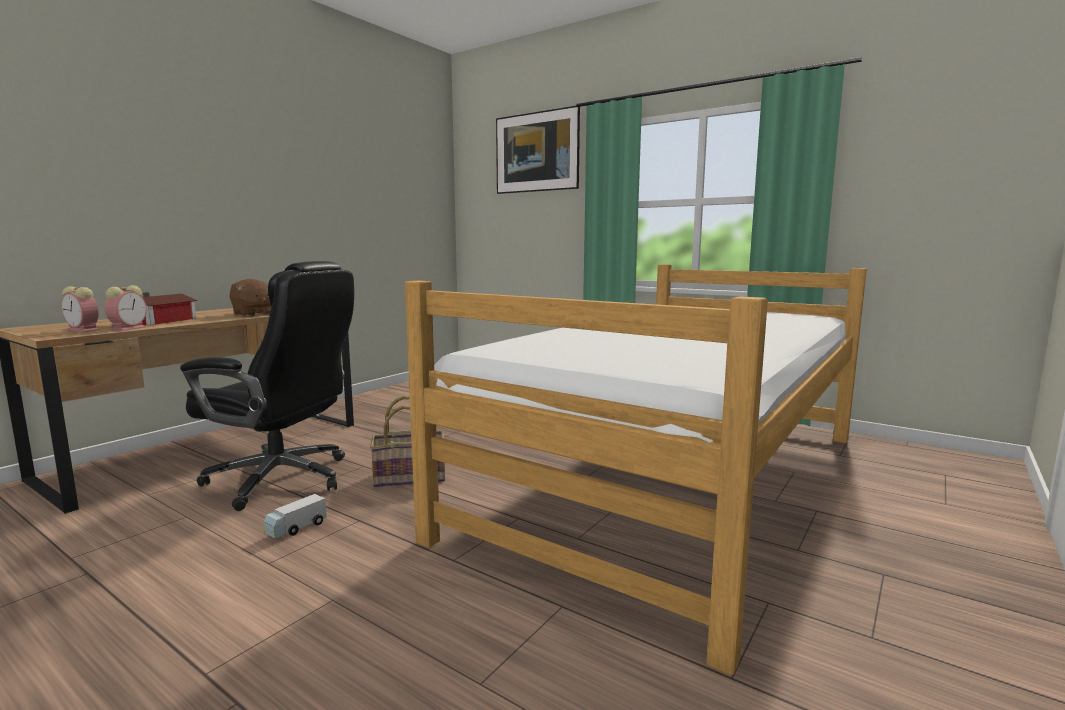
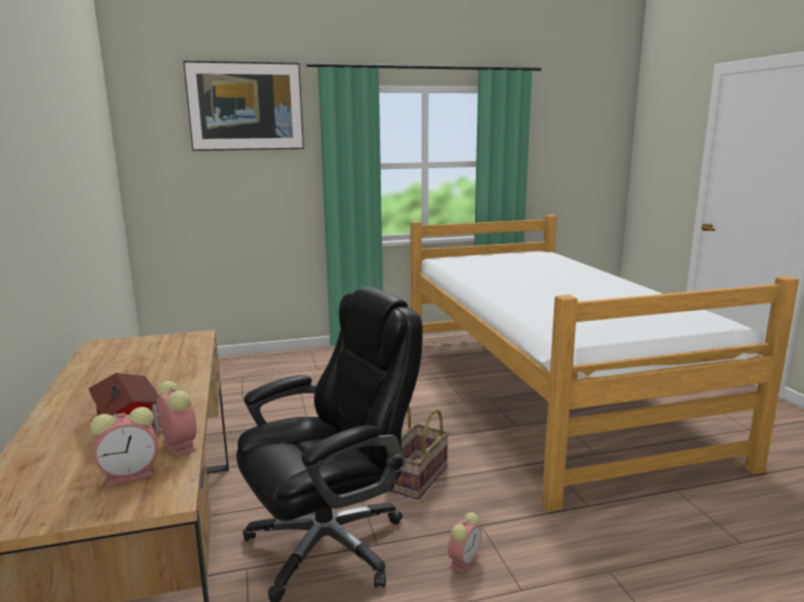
camera: 50 degrees left, 5 degrees up
(254, 314) = (174, 371): brown plush toy -> none
(296, 528) = (464, 560): toy truck -> alarm clock

